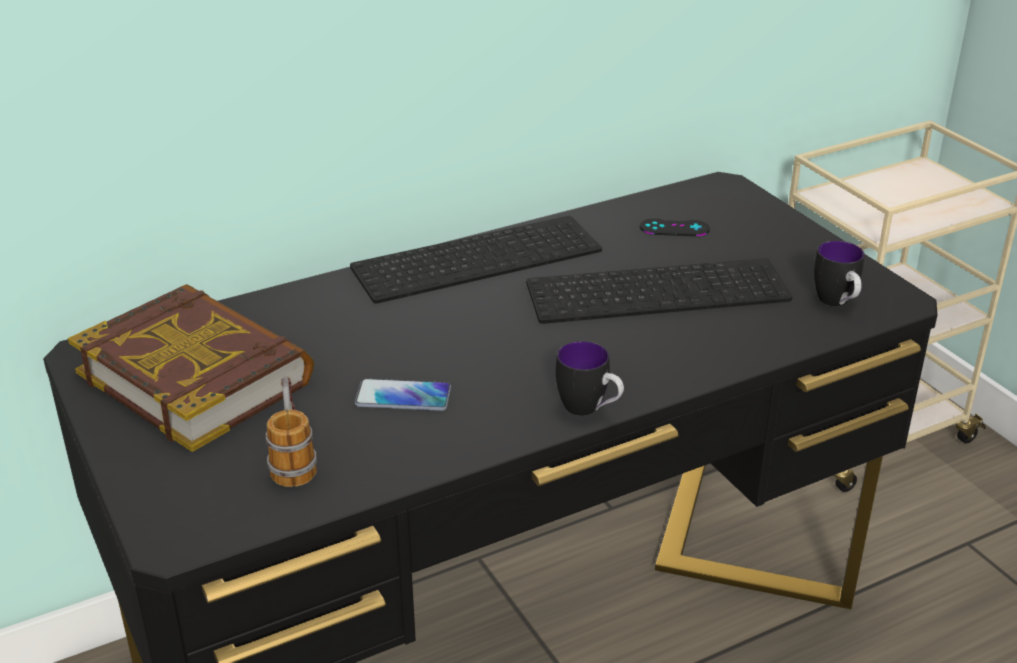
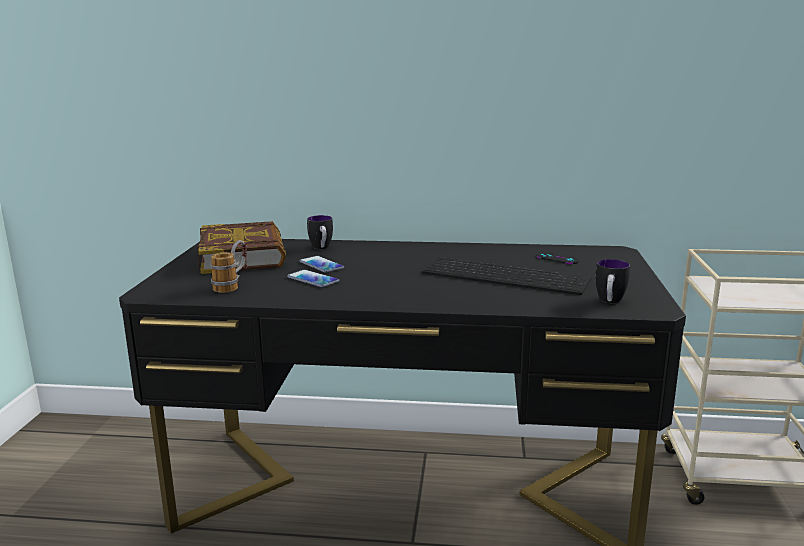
camera: 35 degrees right, 15 degrees down
(366, 356) = (321, 265): none -> phone
(478, 257) = (431, 248): keyboard -> none
(589, 410) = (390, 303): mug -> mug (322, 248)

